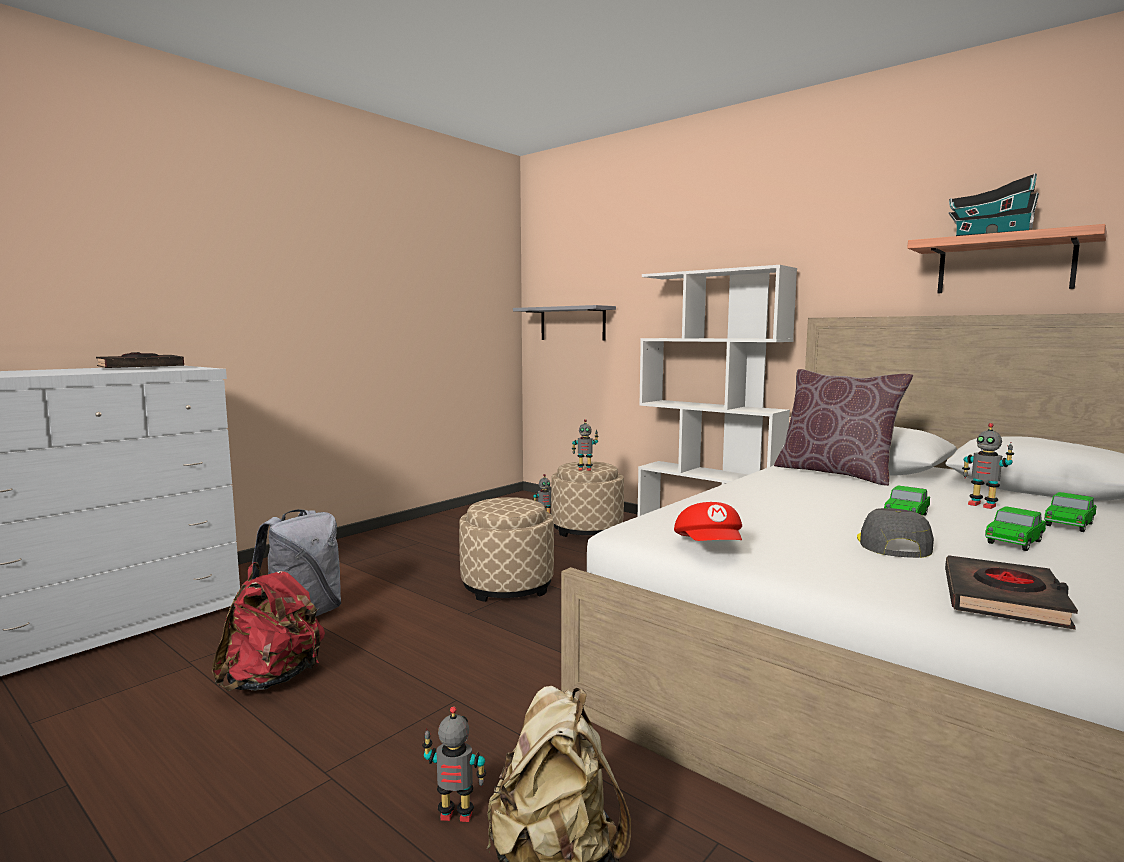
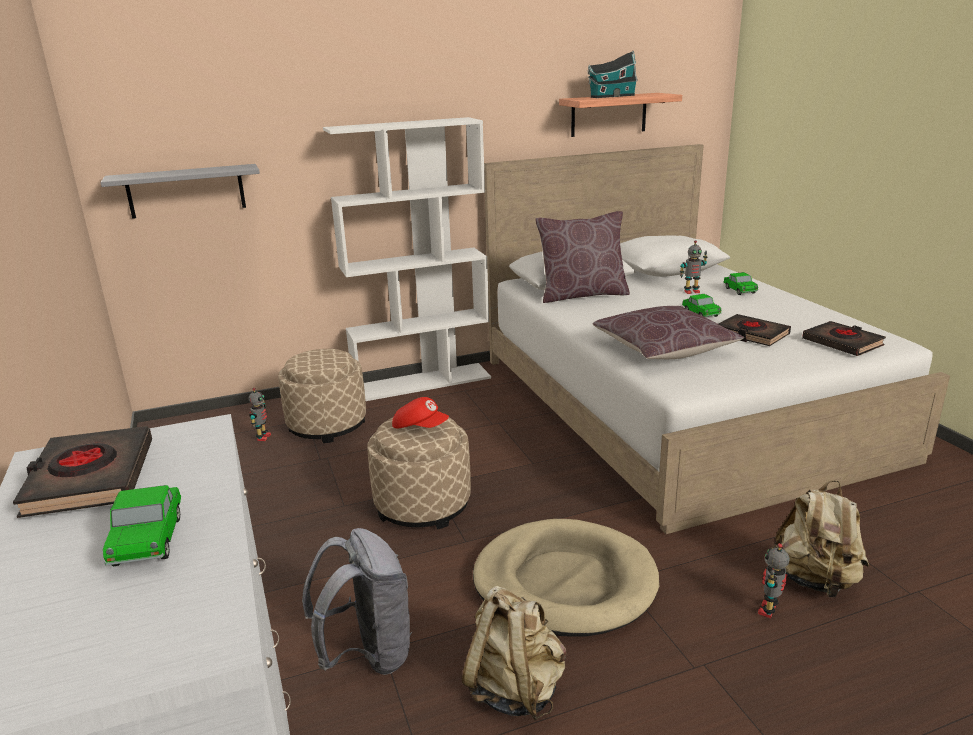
camera: 60 degrees left, 15 degrees up
(273, 679) = (515, 689): red backpack -> beige backpack
(434, 669) = (564, 582): none -> beige dog bed
(584, 469) = (333, 363): toy robot -> none
(710, 547) = (732, 377): red cap -> red cap (420, 427)
(742, 514) = (664, 348): none -> brown pillow
(892, 544) = (751, 334): grey cap -> black book
(1014, 542) = (762, 311): toy car -> toy car (148, 541)

